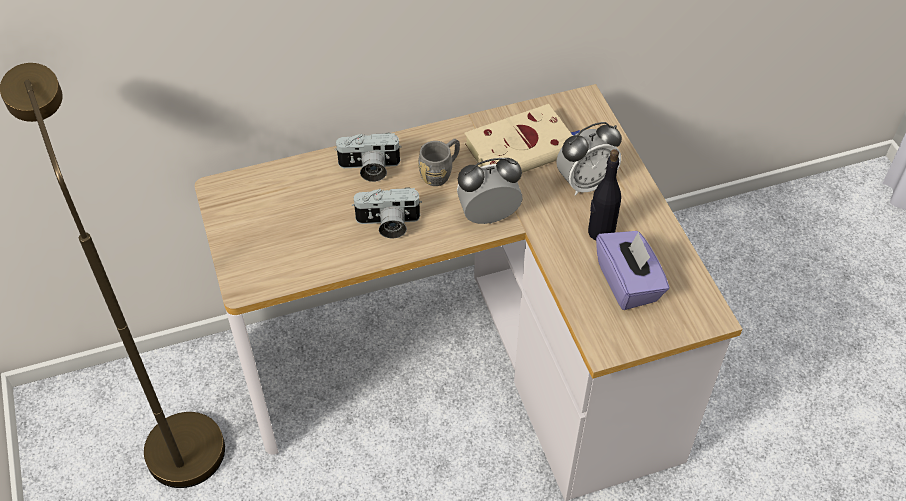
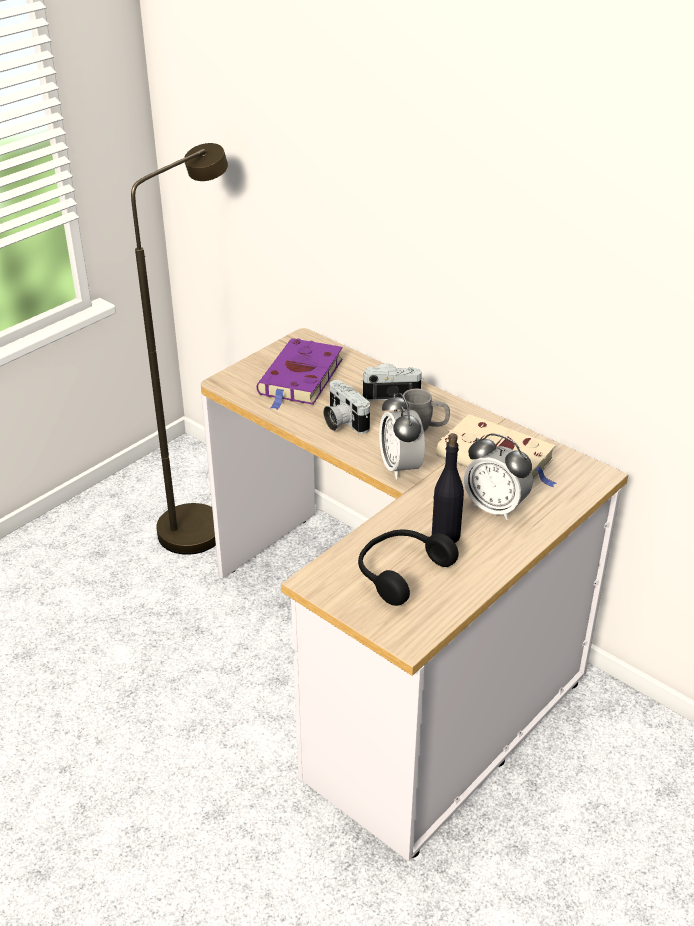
camera: 60 degrees right, 15 degrees down
(289, 223) = (300, 378): none -> purple book
(369, 168) = (390, 392): camera -> camera turned 120 degrees clockwise
(488, 216) = (400, 467): alarm clock -> alarm clock turned 150 degrees counterclockwise
(628, 283) = (400, 572): purple tissue box -> black headphones

